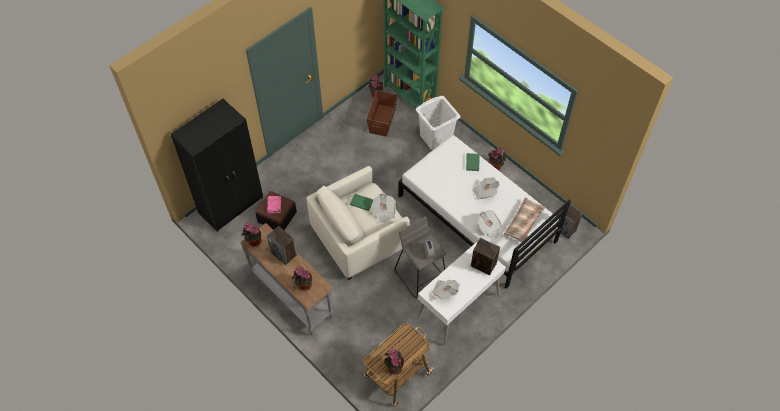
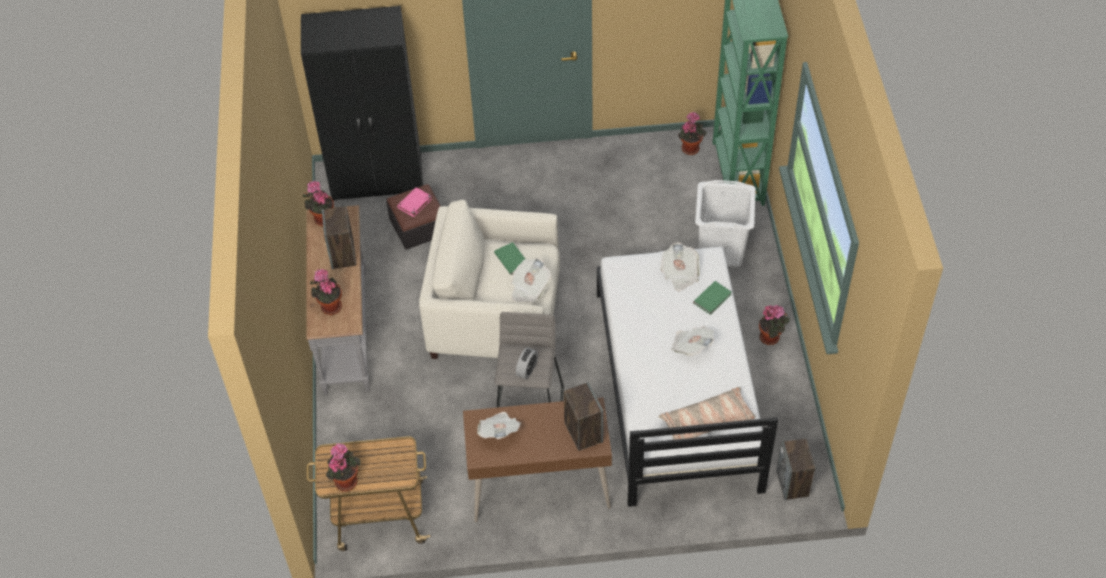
camera: 40 degrees right, 5 degrees down
(382, 120) = (669, 185): brown storage box -> none
(458, 307) = (539, 486): white desk -> brown desk
(489, 227) = (651, 396): newspaper -> newspaper (680, 274)

